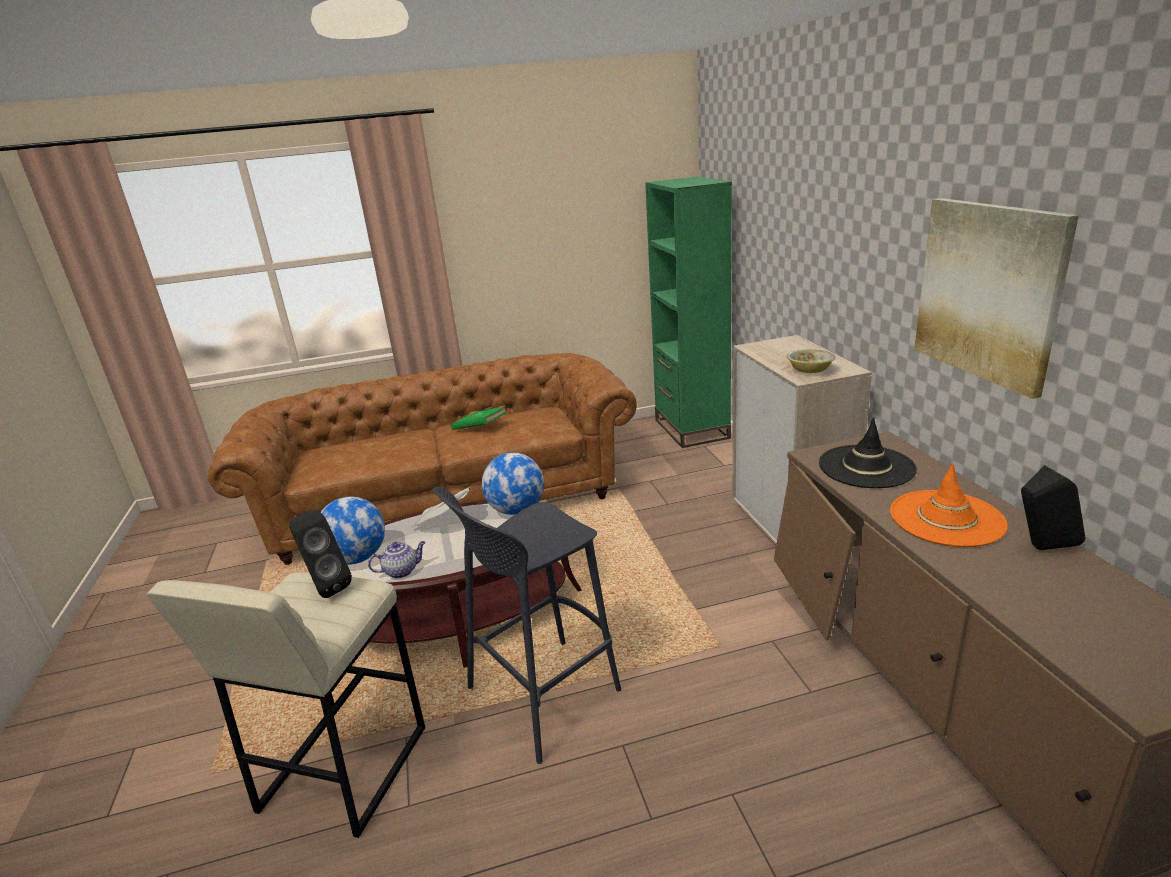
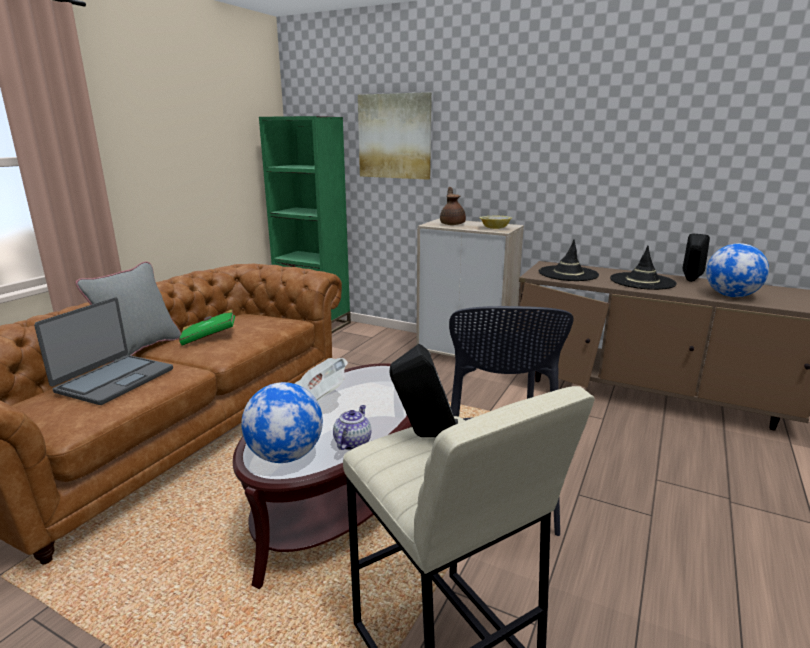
camera: 50 degrees left, 5 degrees down
(372, 448) = (114, 380): none -> laptop
(438, 423) = (140, 349): none -> grey pillow
(516, 510) = (360, 374): globe -> globe (731, 296)
(780, 350) = (452, 224): none -> brown teapot
(946, 518) = (642, 281): orange hat -> black hat
(988, 292) = (612, 157): picture -> picture (395, 136)

